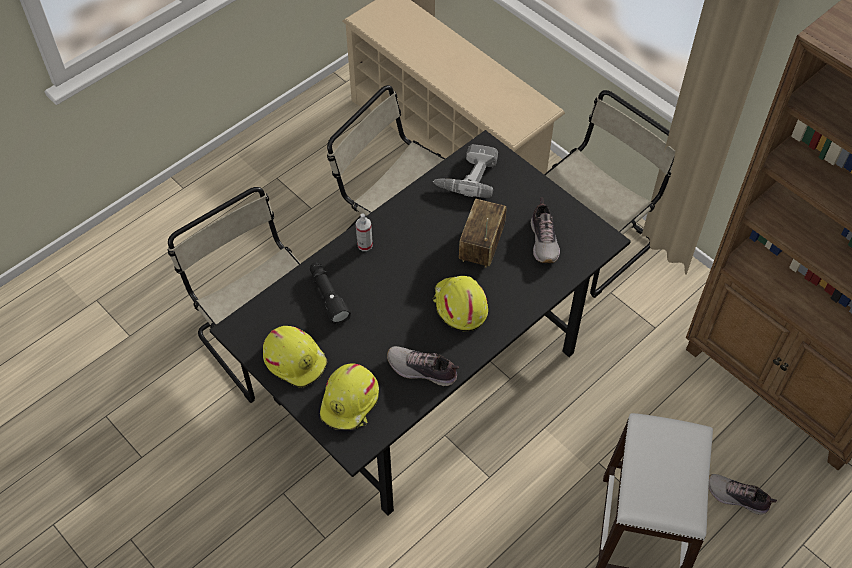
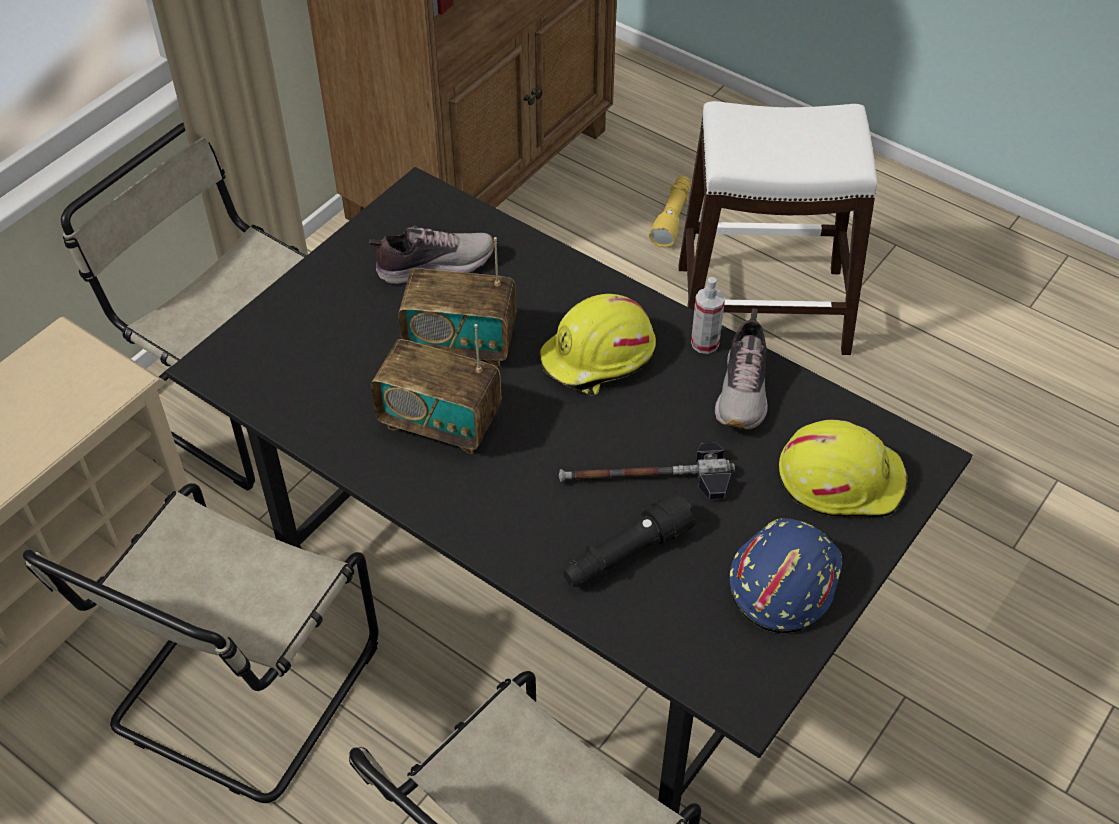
camera: 100 degrees left, 5 degrees down
(295, 359) = (783, 579): yellow hard hat -> blue hard hat
(365, 245) = (488, 517): spray bottle -> spray bottle (705, 343)
(371, 313) = (646, 480): none -> hammer
(428, 232) = (440, 422): none -> radio
(467, 175) = (290, 383): power drill -> none
(737, 498) = (672, 218): shoe -> yellow flashlight

